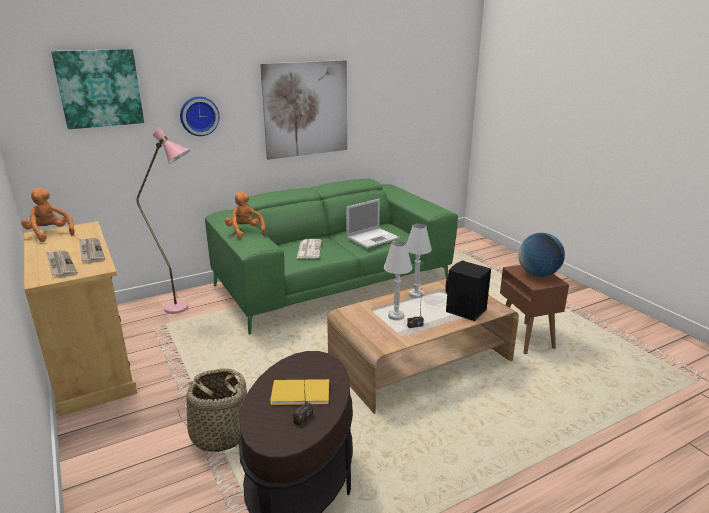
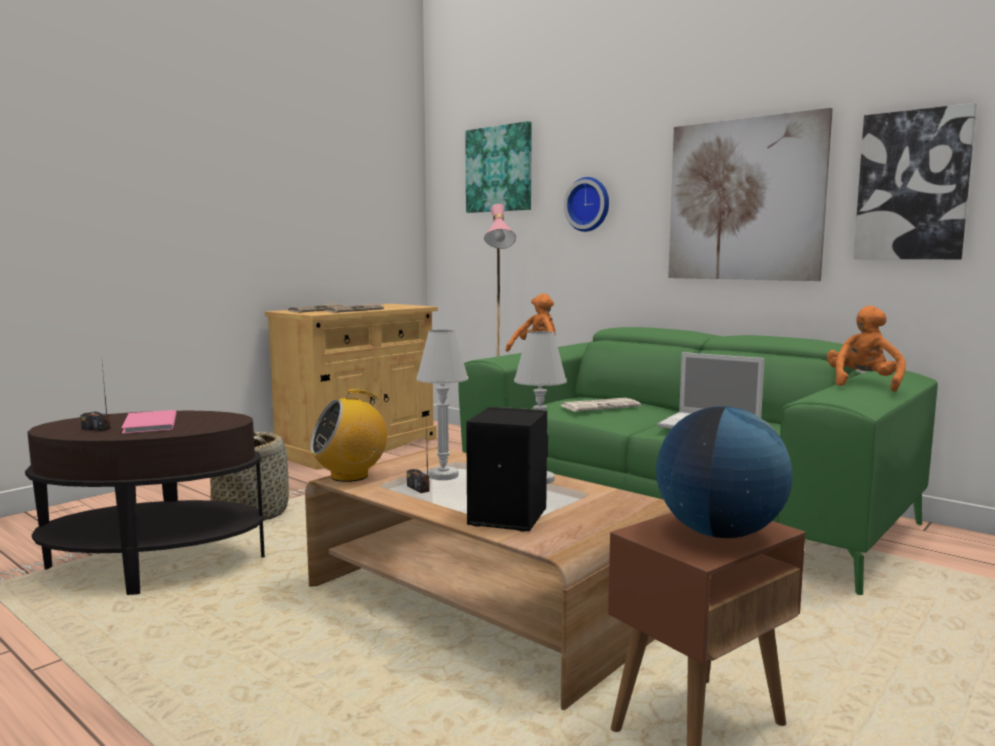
camera: 70 degrees right, 15 degrees down
(50, 234) = (390, 305): orange plush toy -> orange plush toy (863, 384)
(302, 394) = (148, 424): yellow book -> pink book
(379, 100) = (912, 186): none -> picture
(381, 342) = (350, 476): none -> radio

